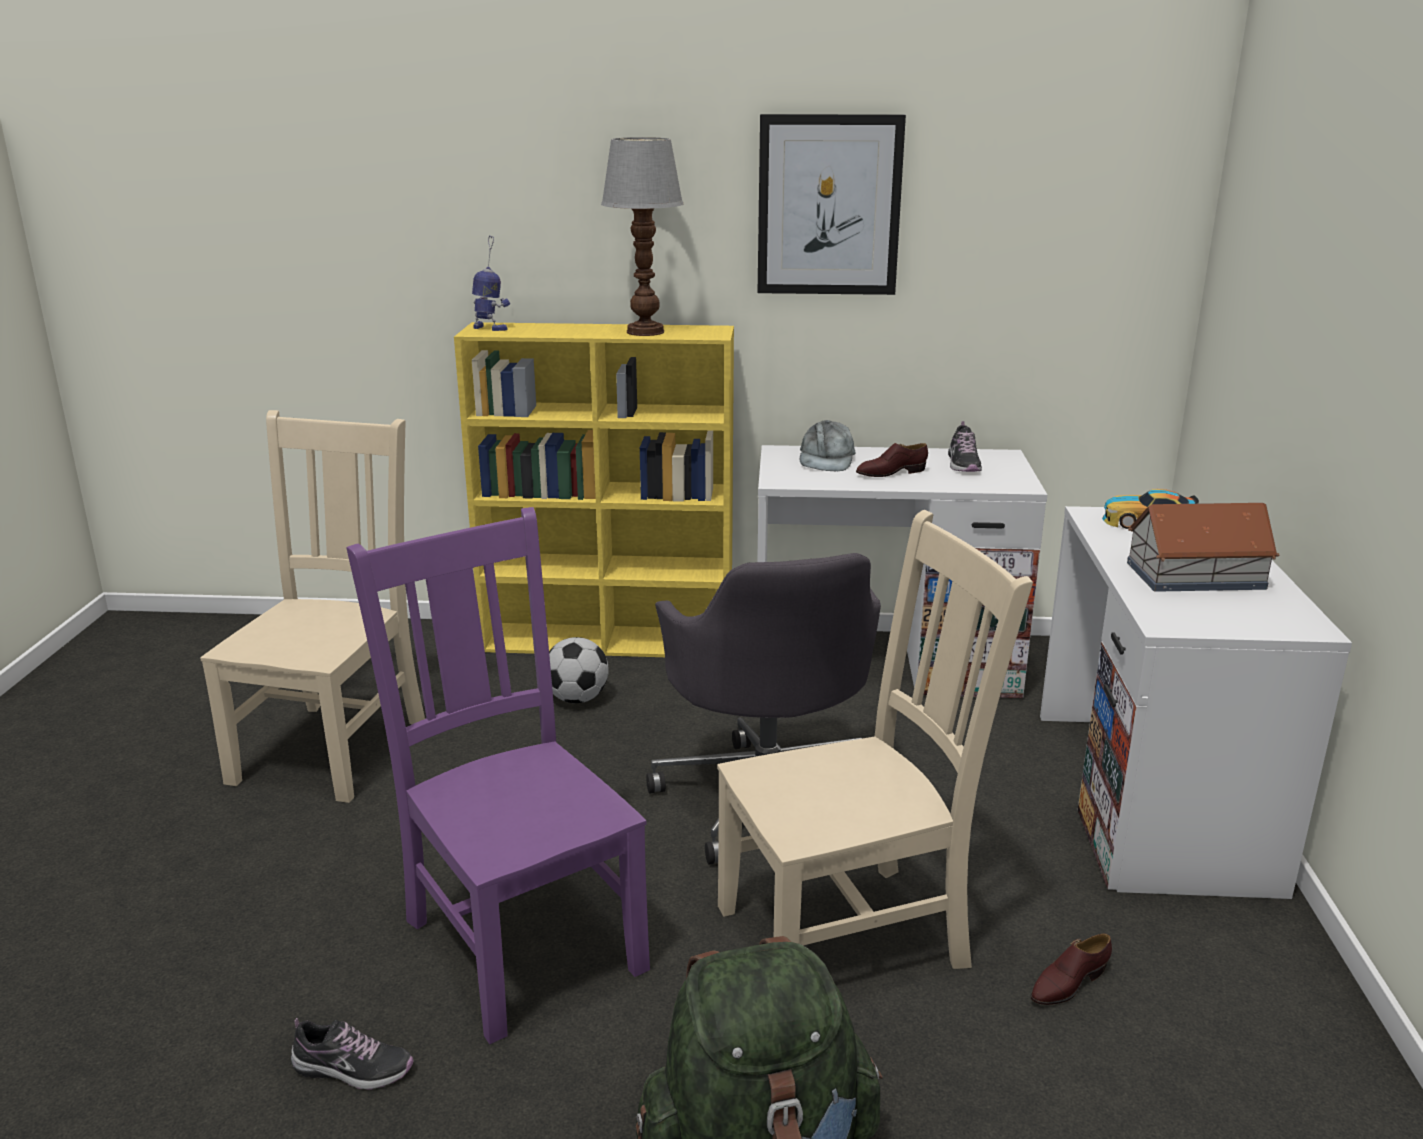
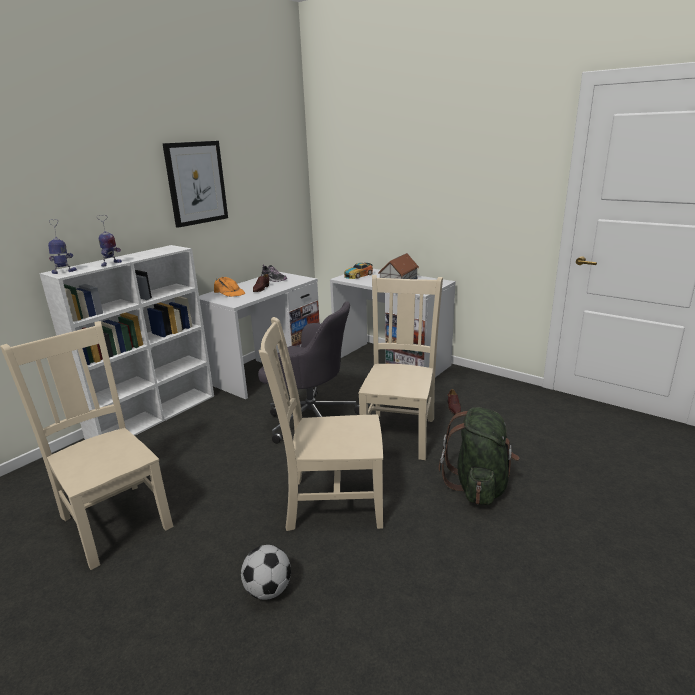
camera: 55 degrees left, 0 degrees up
(352, 1069) = (365, 571): shoe -> none
(521, 939) = (330, 502): purple chair -> beige chair
(562, 333) = (111, 264): none -> toy robot
(577, 698) = (186, 438): football -> football (268, 590)
(611, 640) = (155, 415): yellow bookcase -> white bookcase
(644, 332) = (145, 254): table lamp -> none
(826, 459) = (229, 293): grey cap -> orange cap

